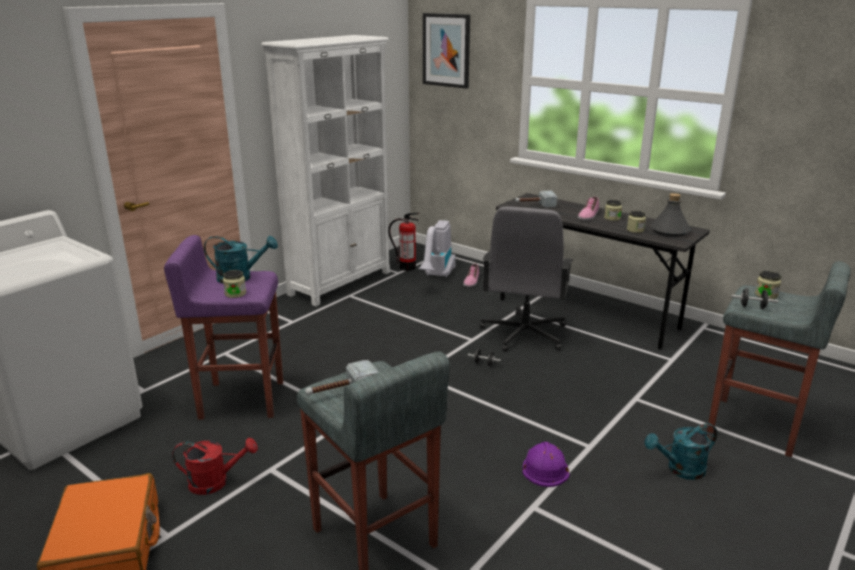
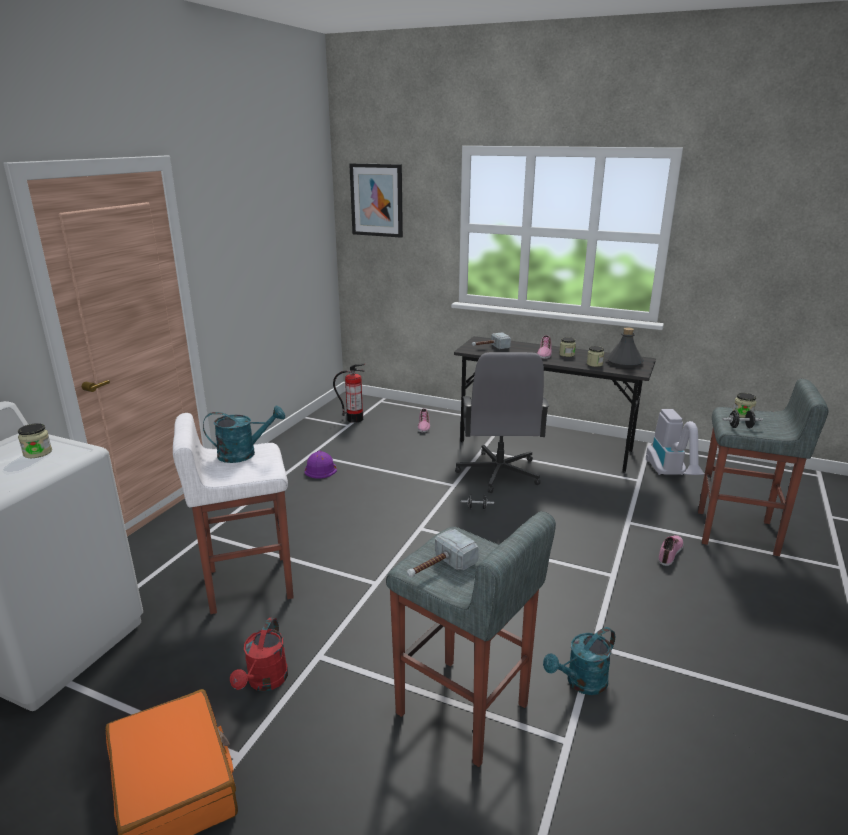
camera: 15 degrees left, 0 degrees up
(215, 482) = (265, 682): red watering can -> red watering can turned 120 degrees clockwise
(235, 294) = (249, 472): jar -> jar (37, 453)
(241, 399) = (248, 583): purple stool -> white stool
(341, 283) = (295, 442): white bookcase -> none
(437, 276) = (388, 425): vacuum cleaner -> vacuum cleaner (671, 475)
(544, 467) = (584, 603): purple hard hat -> purple hard hat (320, 468)
(665, 435) = (670, 553): none -> shoe
(680, 470) = (699, 584): turquoise watering can -> turquoise watering can (581, 683)

